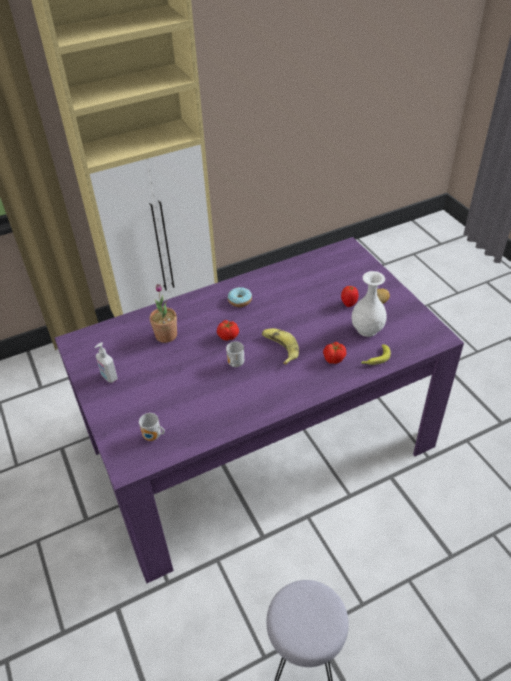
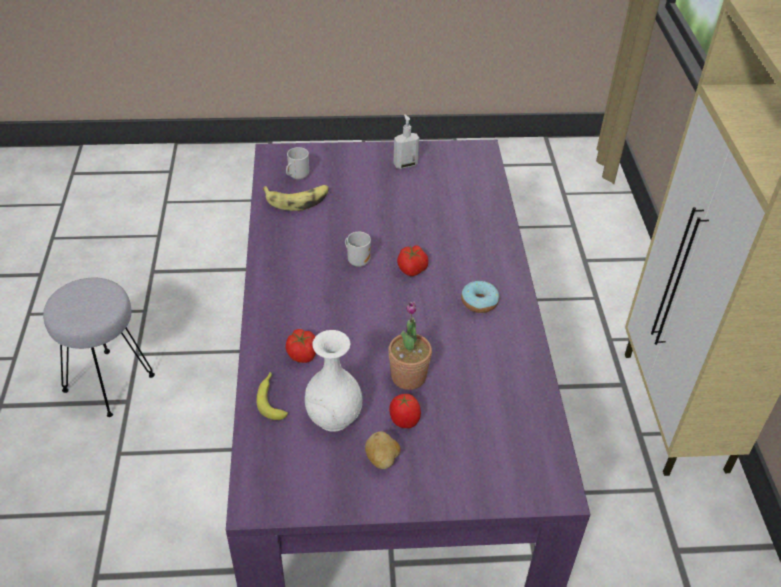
camera: 110 degrees right, 0 degrees up
(166, 335) = (448, 219): potted plant -> potted plant (408, 376)
(280, 348) = (359, 310): banana -> banana (297, 200)

